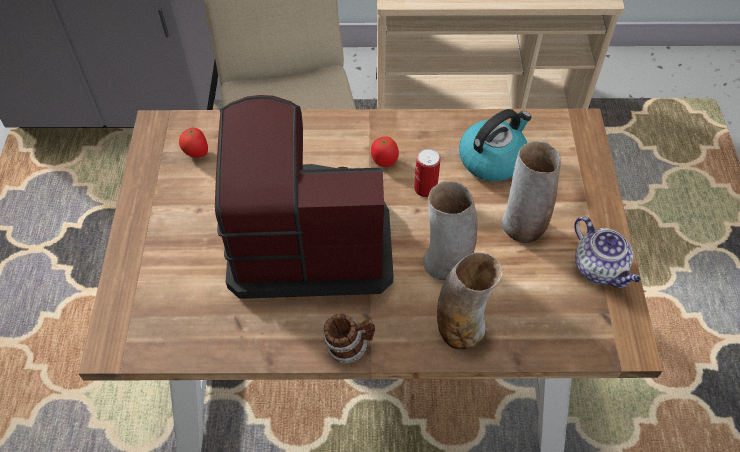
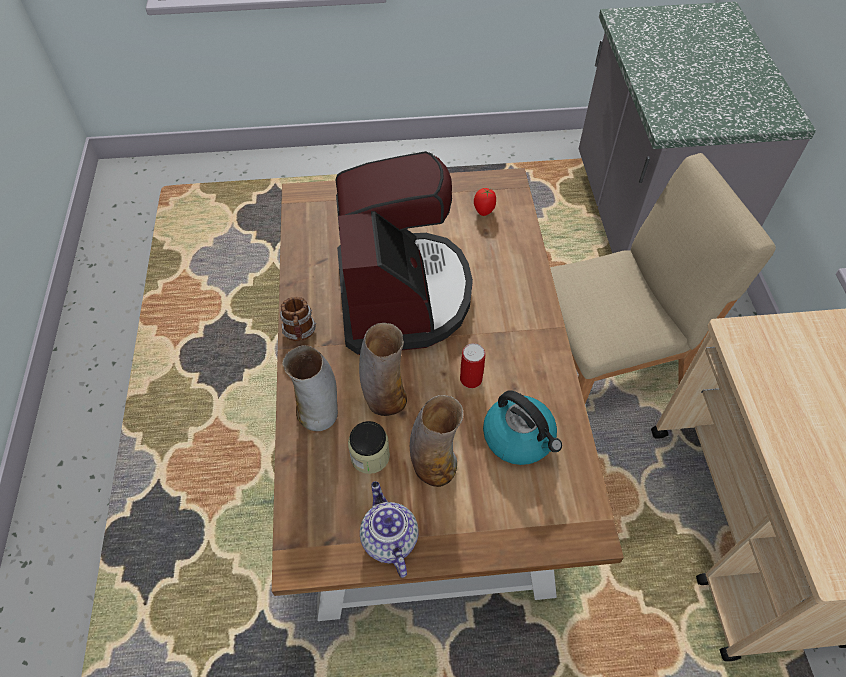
camera: 85 degrees right, 0 degrees up
(384, 161) = (499, 343): tomato -> none
(513, 280) = (370, 456): none -> jar
(599, 268) = (388, 538): teapot -> teapot turned 105 degrees clockwise

